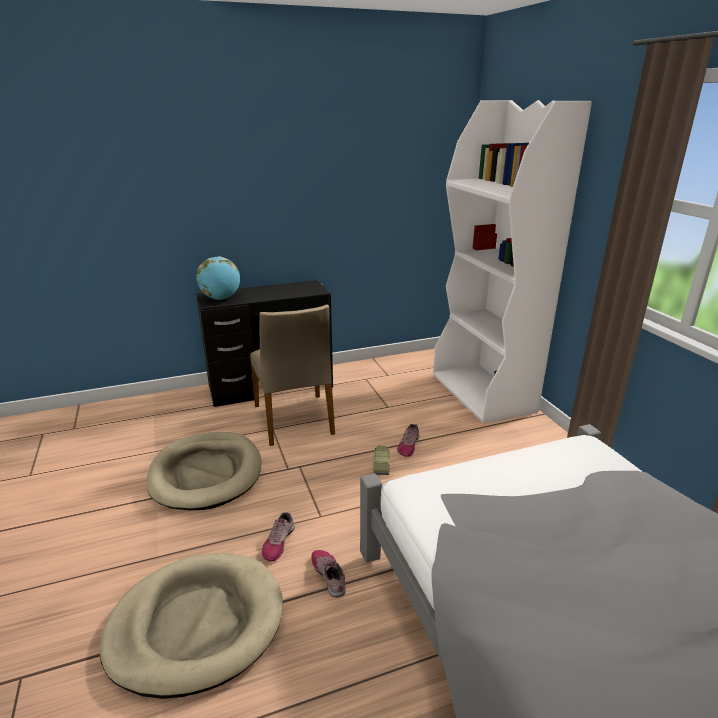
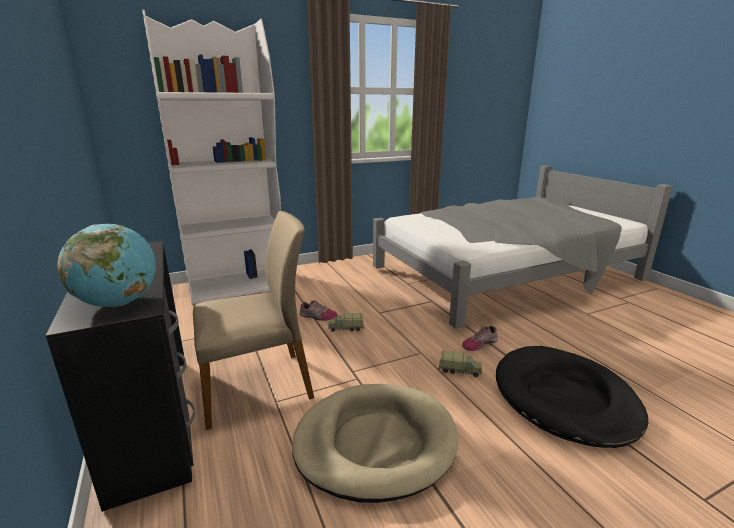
camera: 95 degrees left, 5 degrees down
(196, 625) = (564, 398): beige dog bed -> black dog bed
(278, 542) = (460, 370): shoe -> toy truck

